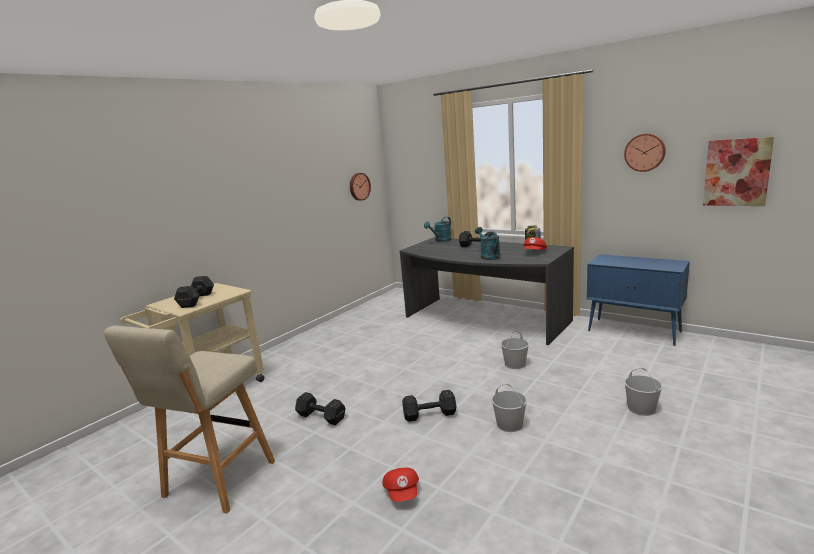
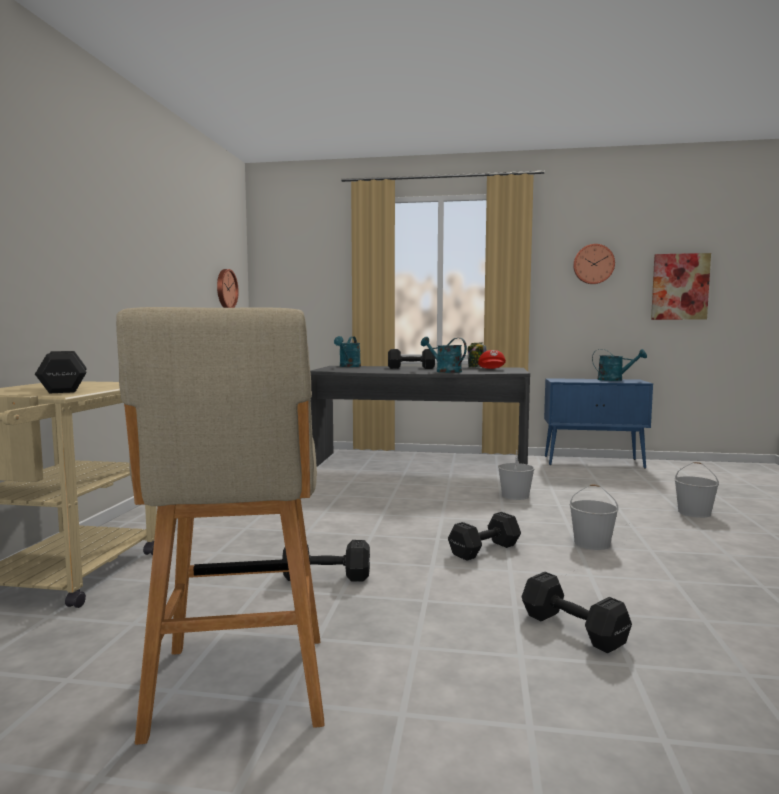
camera: 30 degrees left, 10 degrees down
(402, 492) = (571, 628): red cap -> black dumbbell
(658, 262) = (615, 380): none -> turquoise watering can

